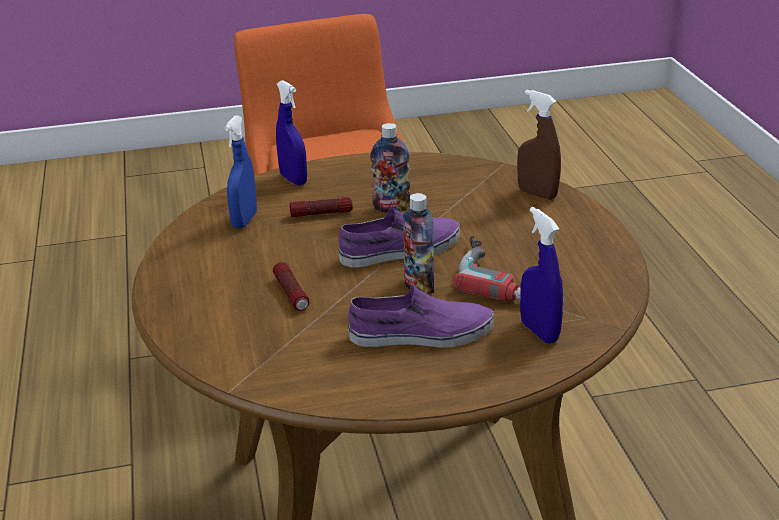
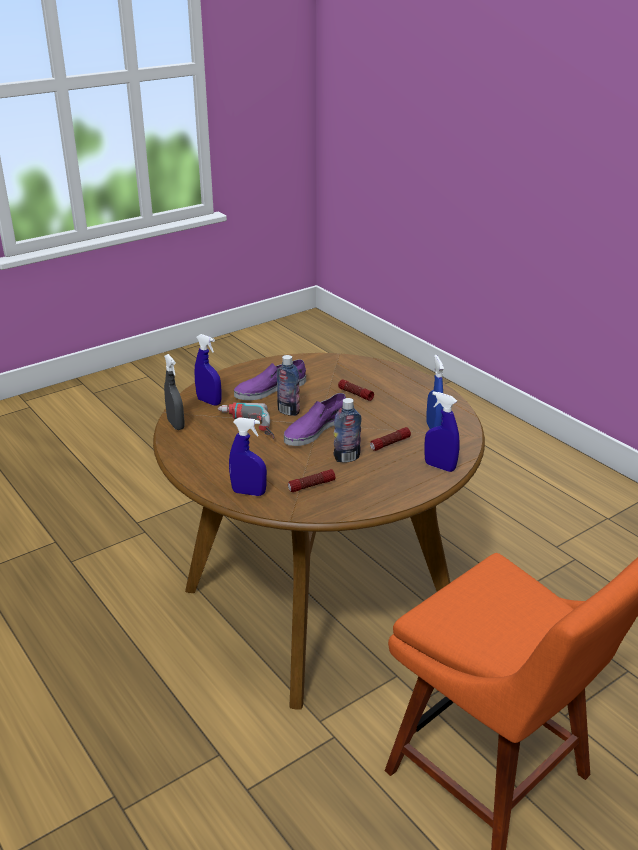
camera: 155 degrees right, 0 degrees up
(459, 187) = (311, 486): none -> flashlight
(537, 194) = (248, 492): brown spray bottle -> blue spray bottle
(608, 300) = (176, 424): none -> grey spray bottle

